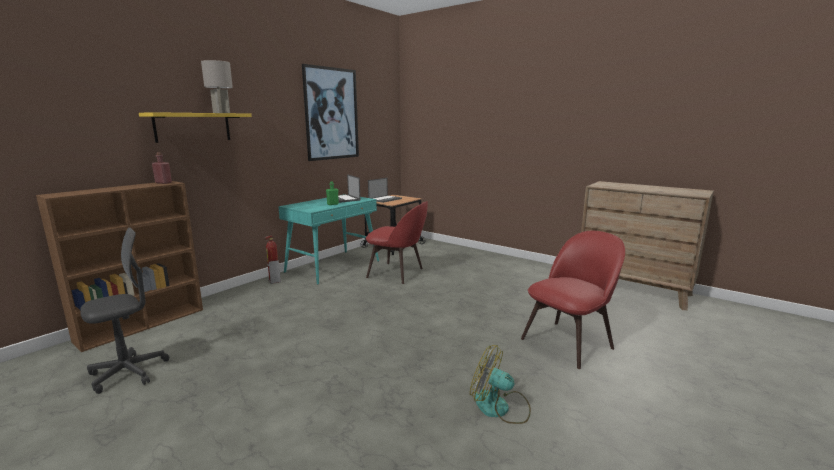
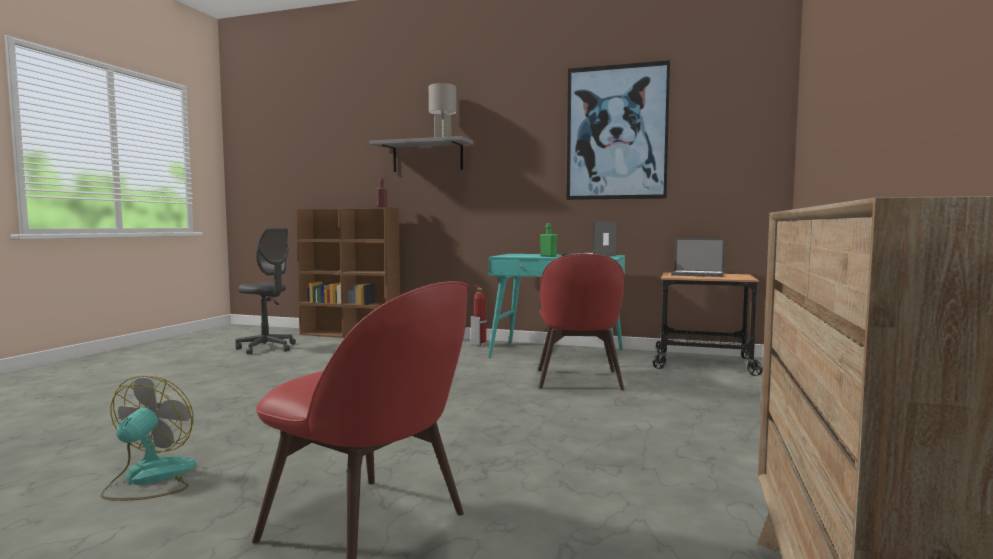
camera: 70 degrees right, 10 degrees down
(193, 127) = (427, 156): yellow shelf -> grey shelf

